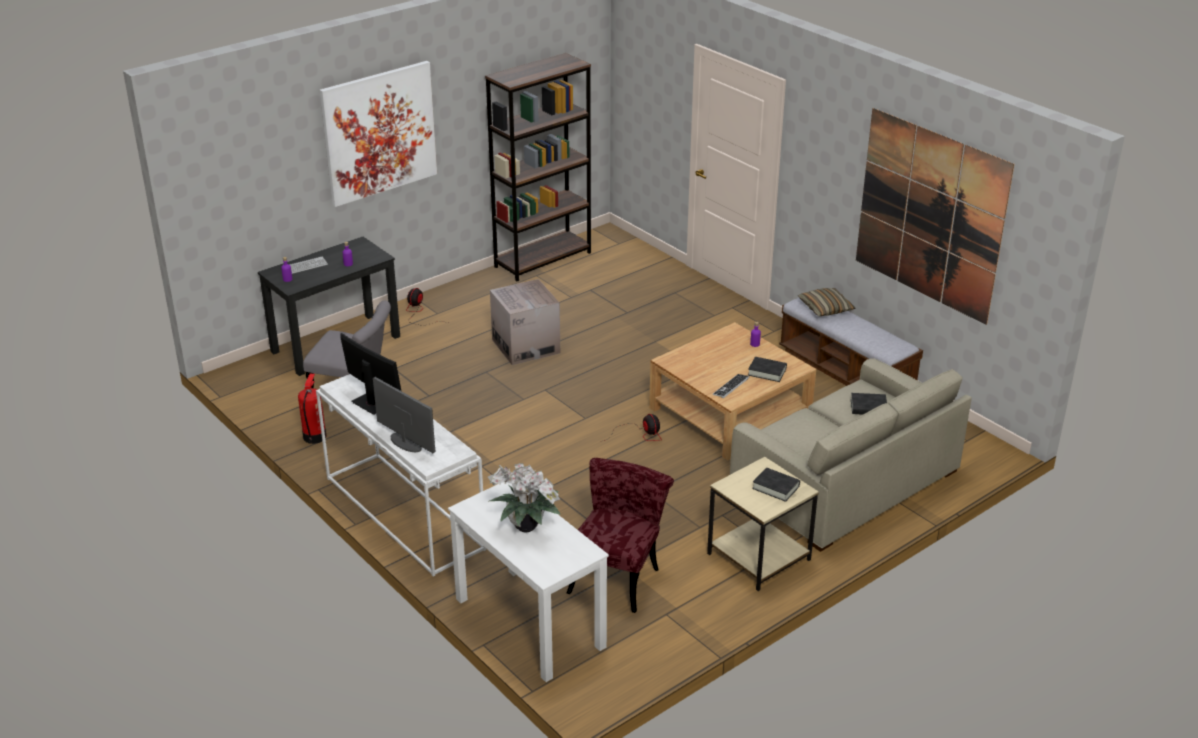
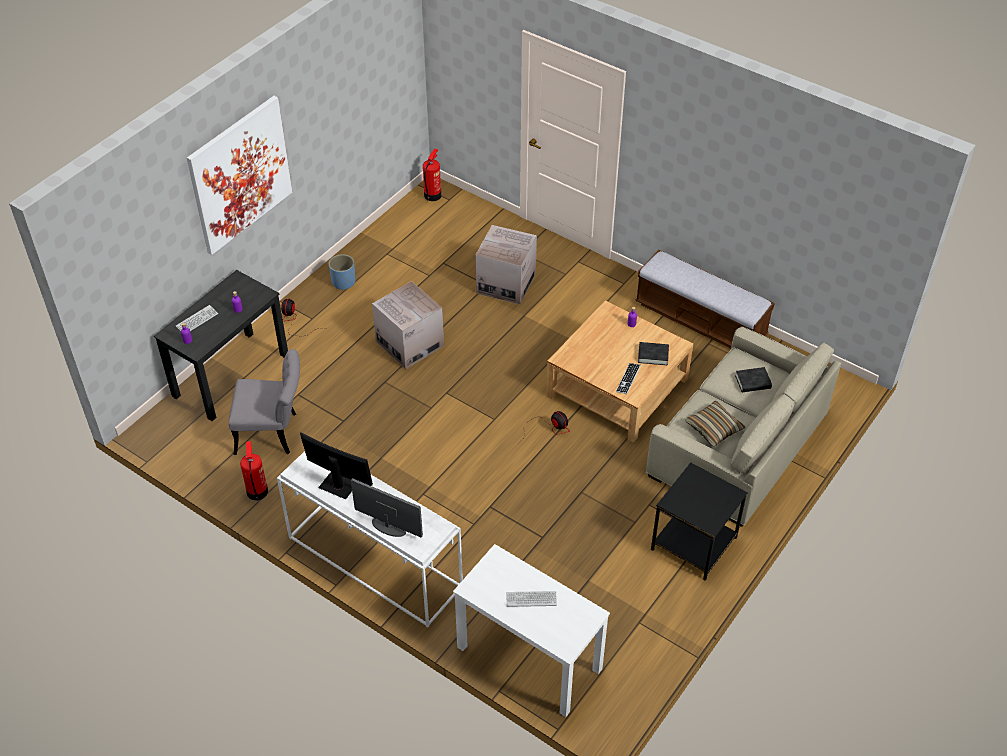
camera: 15 degrees left, 15 degrees up
(482, 290) = (343, 282): none -> blue planter
(527, 528) = (531, 599): potted plant -> keyboard
(543, 259) = (386, 233): brown bookcase -> none
(604, 238) = (433, 195): none -> fire extinguisher
(618, 575) = (585, 589): red chair -> none
(648, 314) = (506, 283): none -> cardboard box
(759, 557) = (694, 544): beige side table -> black side table
(776, 487) = (711, 496): black book -> none
(825, 308) = (678, 269): pillow -> pillow (713, 428)
(929, 215) = (781, 197): picture -> none

